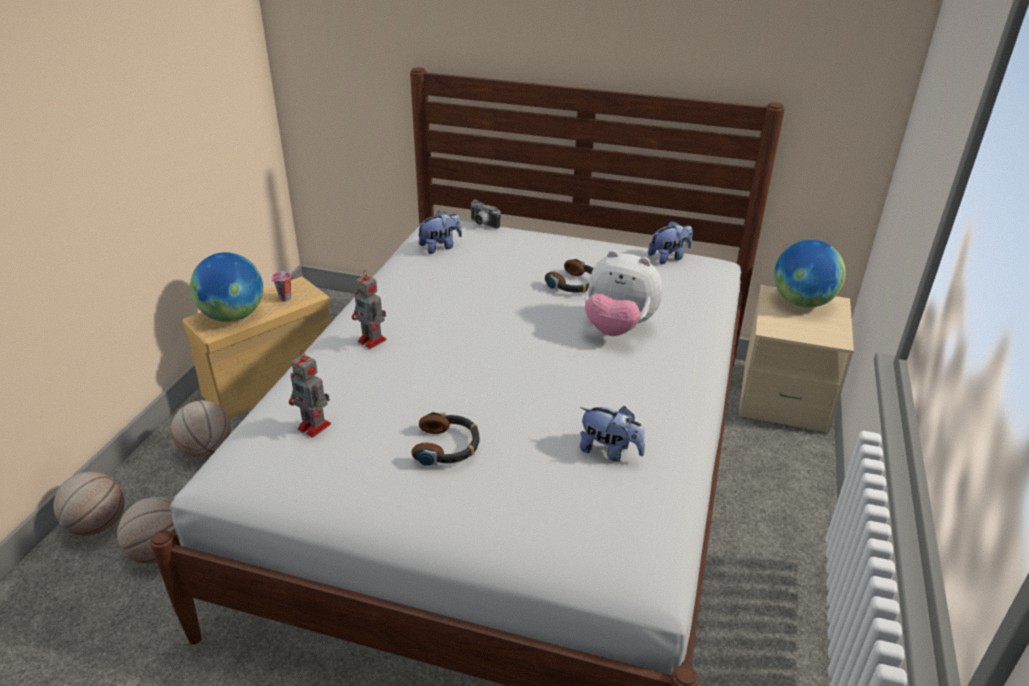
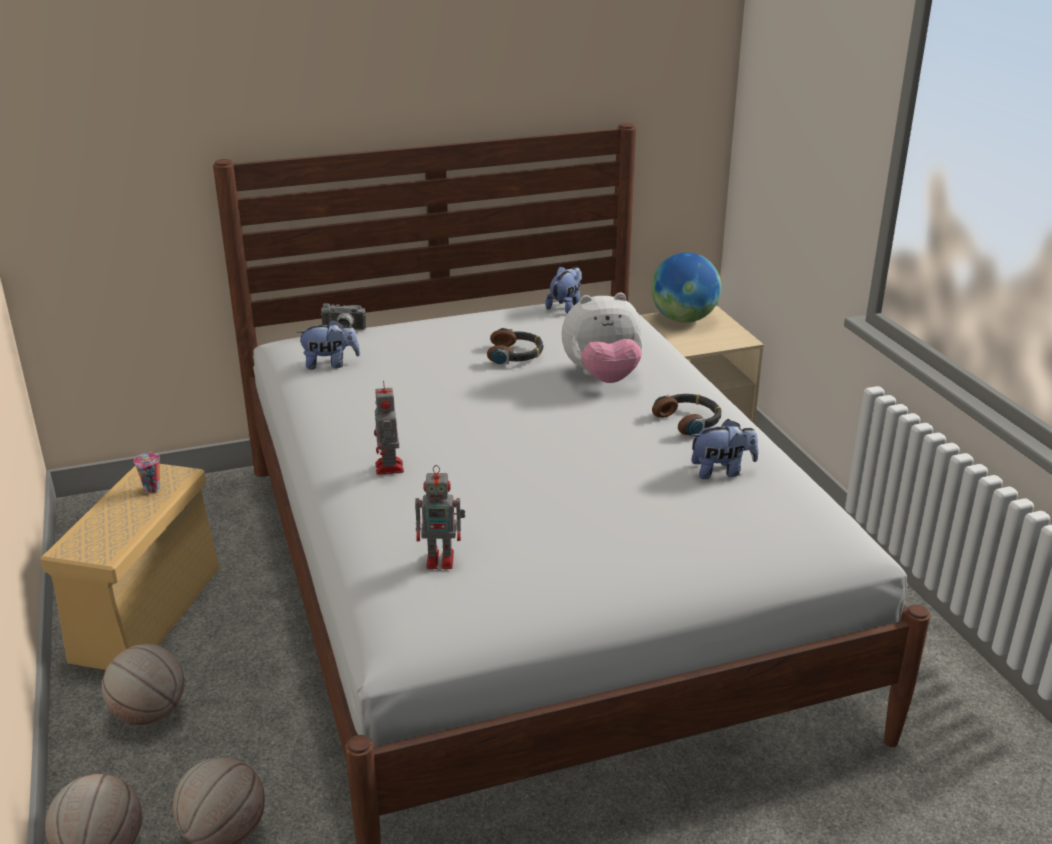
camera: 35 degrees left, 5 degrees down
(232, 316) = (109, 530): globe -> none
(373, 341) = (389, 468): toy robot -> toy robot turned 75 degrees clockwise
(440, 247) = (330, 364): plush toy -> plush toy turned 60 degrees clockwise
(447, 446) = (588, 522): headphones -> headphones (689, 420)

